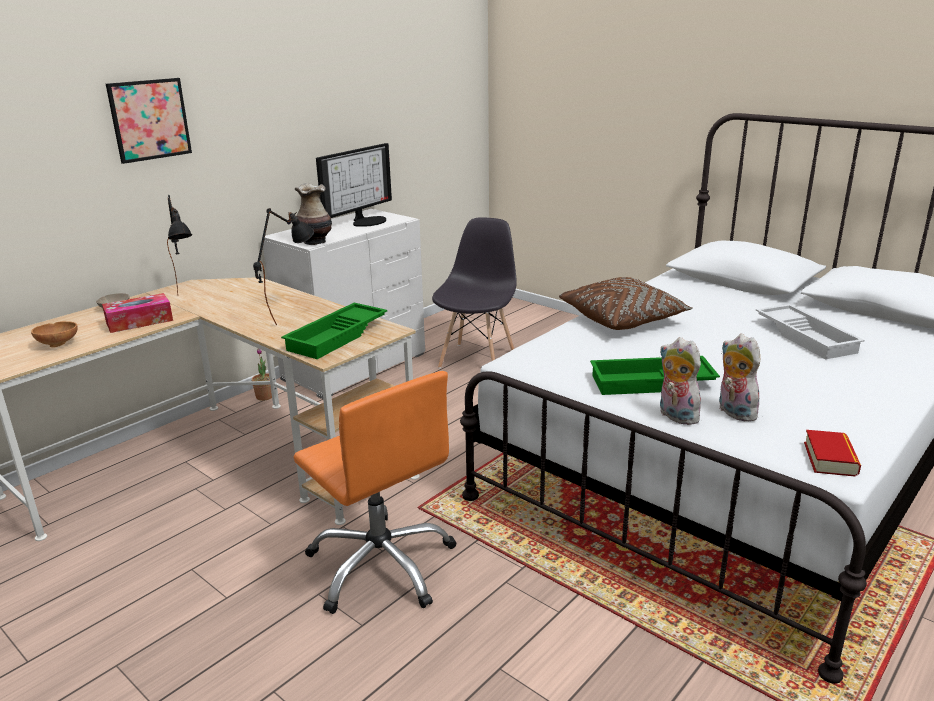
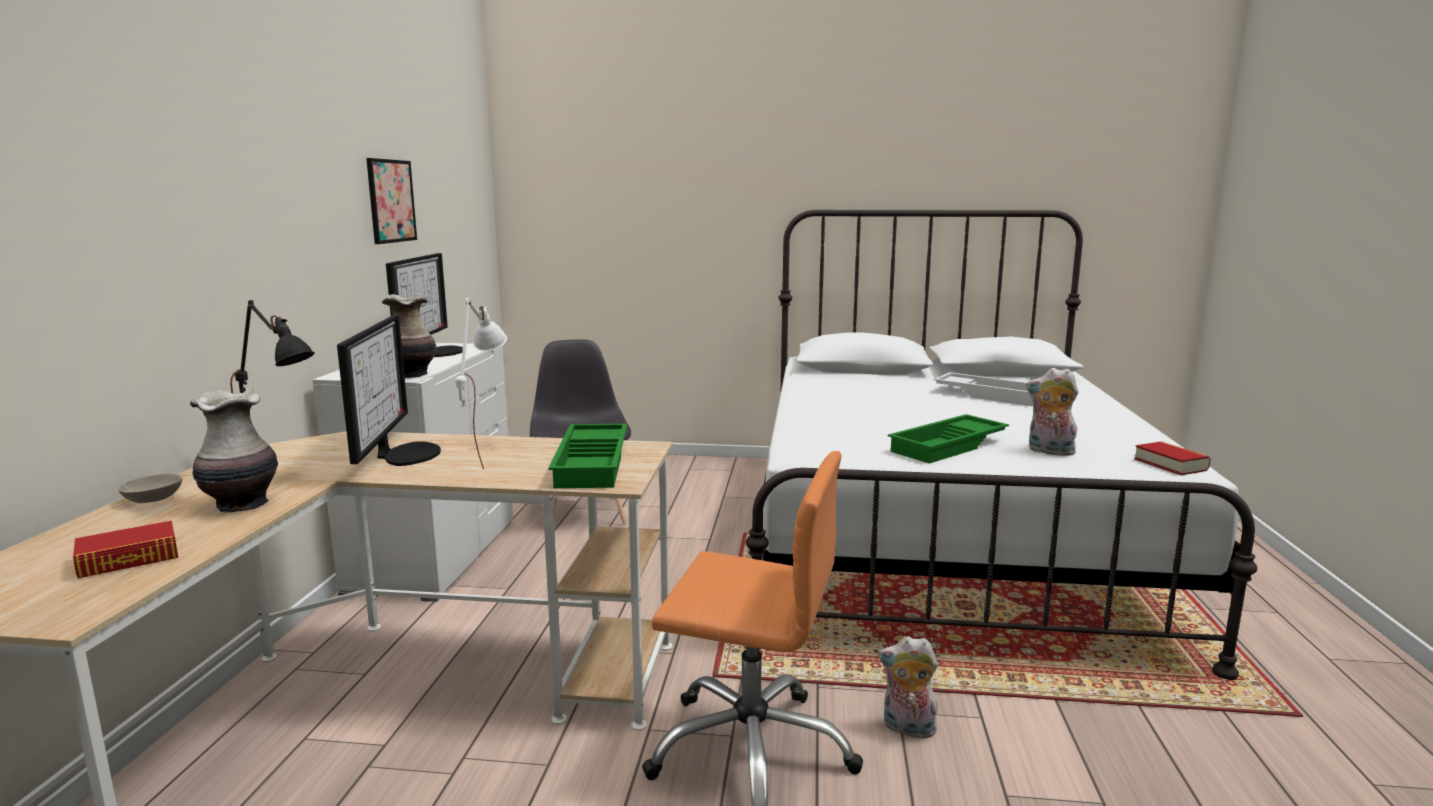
camera: 35 degrees left, 10 degrees down
(59, 343) = (128, 559): brown bowl -> book
(139, 321) = (241, 505): tissue box -> vase
(150, 120) = (177, 192): picture -> picture (391, 201)
(256, 303) = (403, 454): none -> monitor
(265, 396) = (339, 621): potted plant -> none
(291, 315) = (484, 457): black table lamp -> white table lamp
(623, 319) = (827, 407): brown pillow -> none
(675, 416) = (1016, 464): plush toy -> plush toy (907, 729)

